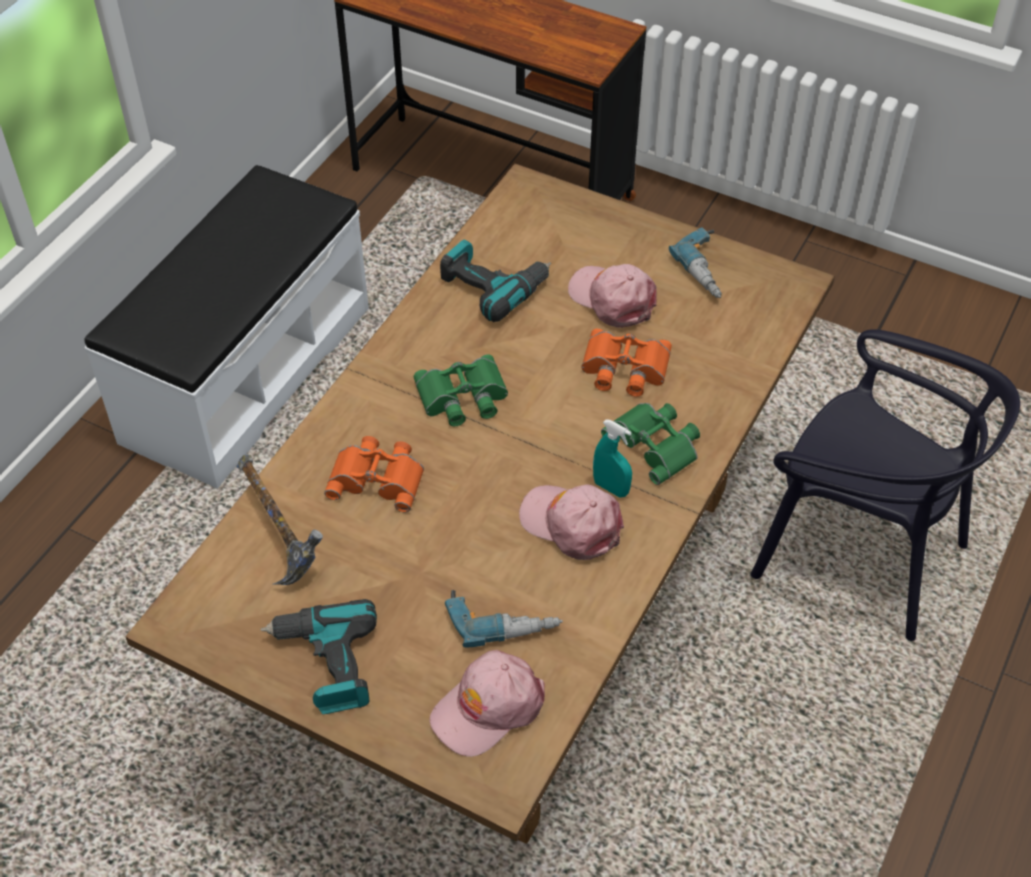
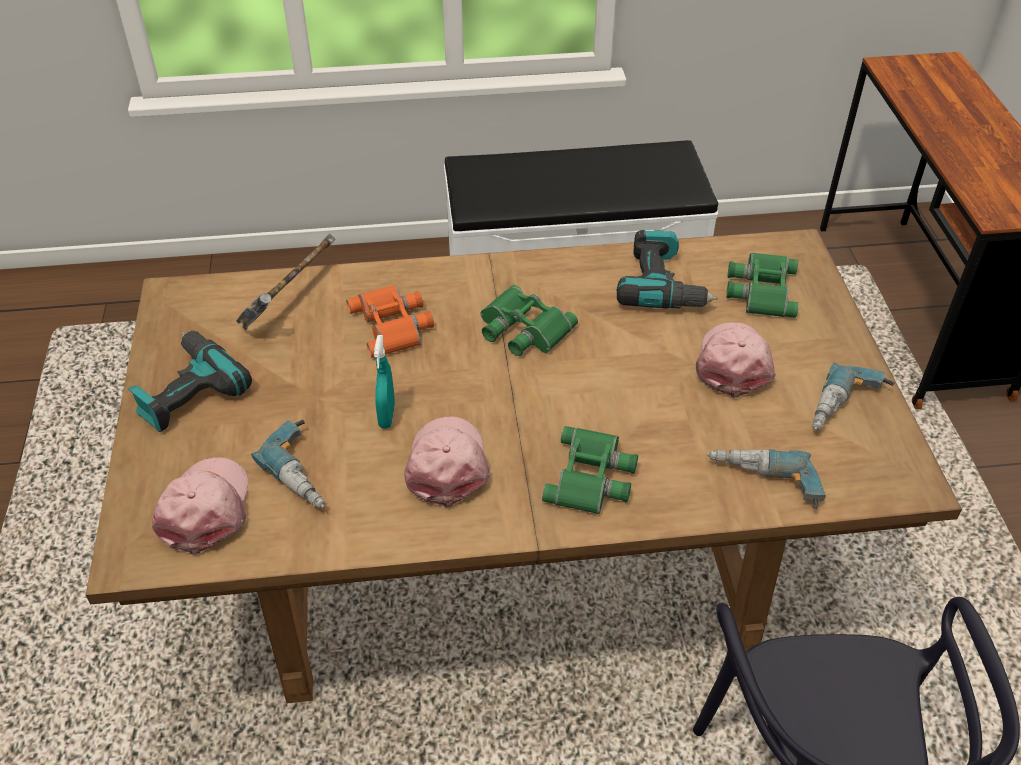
camera: 55 degrees right, 5 degrees down
(487, 708) = (205, 508): pink cap -> pink cap turned 75 degrees clockwise
(551, 236) = (760, 290): none -> green binoculars
(611, 488) = (511, 471): turquoise spray bottle -> turquoise spray bottle (387, 416)
(624, 369) = (658, 411): orange binoculars -> none
(738, 357) = (762, 485): none -> power drill

